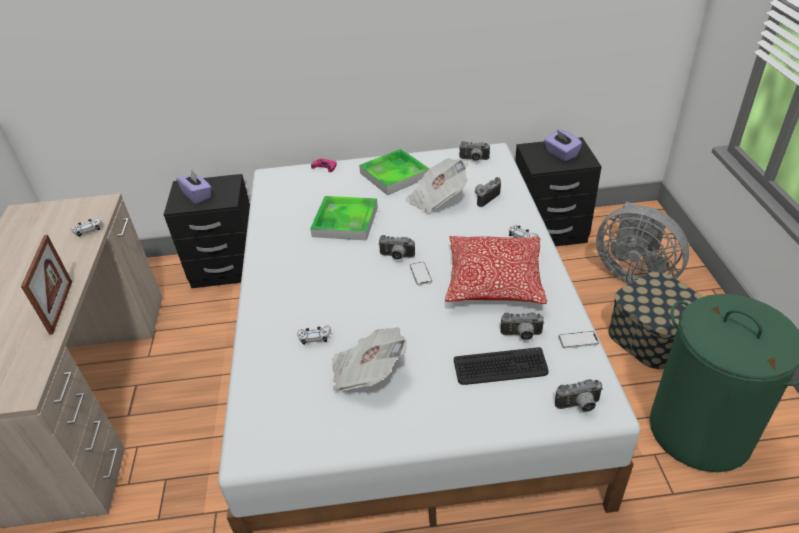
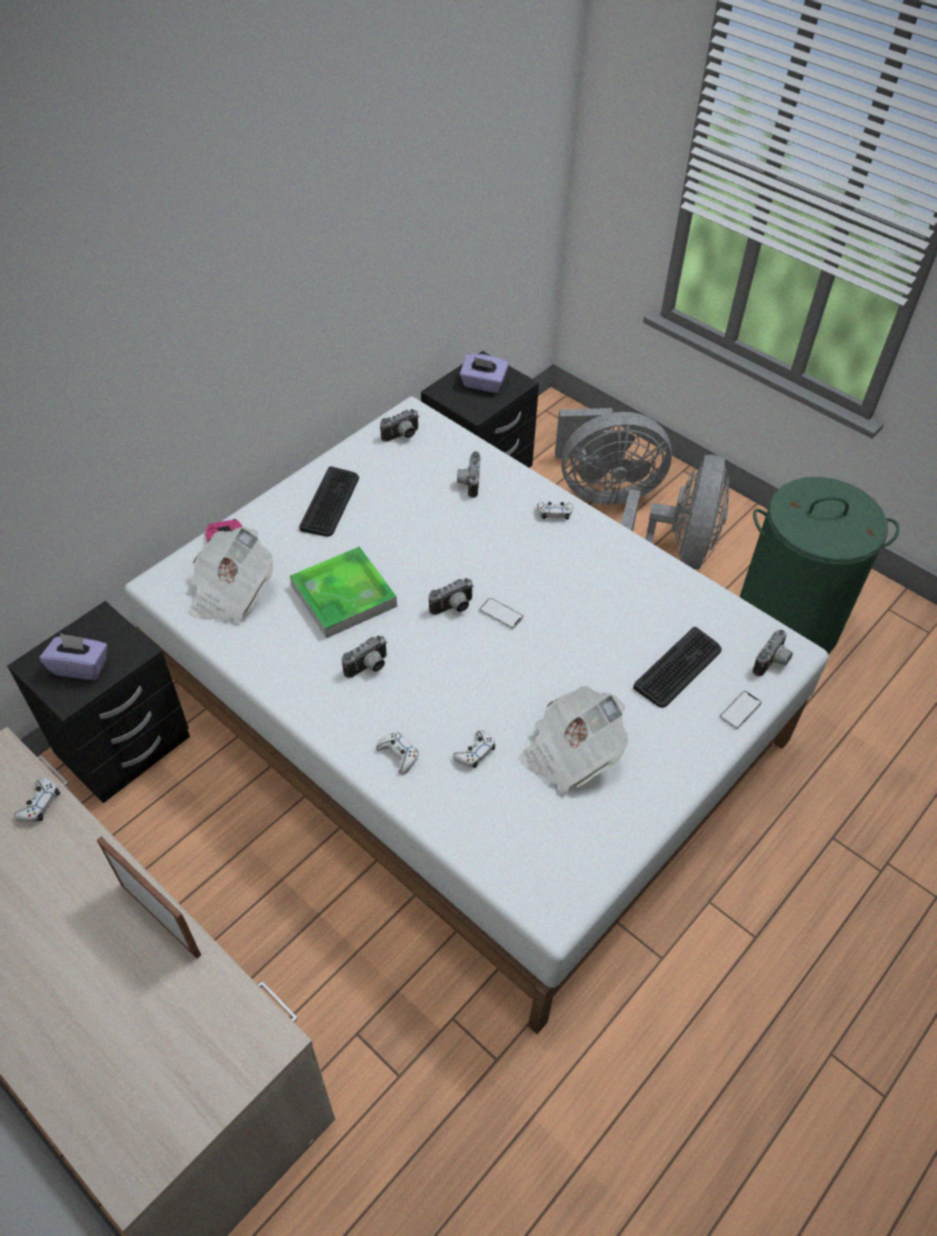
camera: 45 degrees left, 10 degrees up
(274, 313) = (398, 755): none -> white game controller
(394, 175) = (330, 502): tray -> keyboard
(436, 198) = (416, 510): newspaper -> newspaper (230, 592)
(494, 281) = (580, 580): pillow -> none
(521, 335) = (663, 624): camera -> camera (369, 668)
(578, 340) = (712, 599): phone -> phone (740, 710)
(652, 336) = (676, 551): storage box -> grey fan

